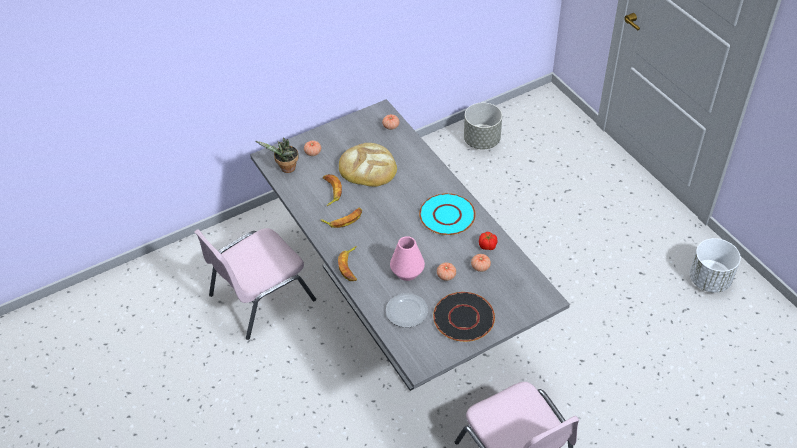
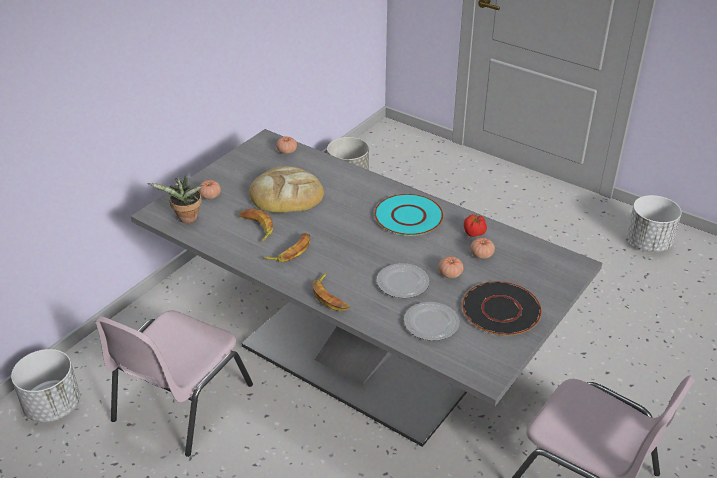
camera: 25 degrees left, 10 degrees down
(177, 270) = (53, 405): none -> white planter
(407, 272) = (403, 283): pink vase -> plate

